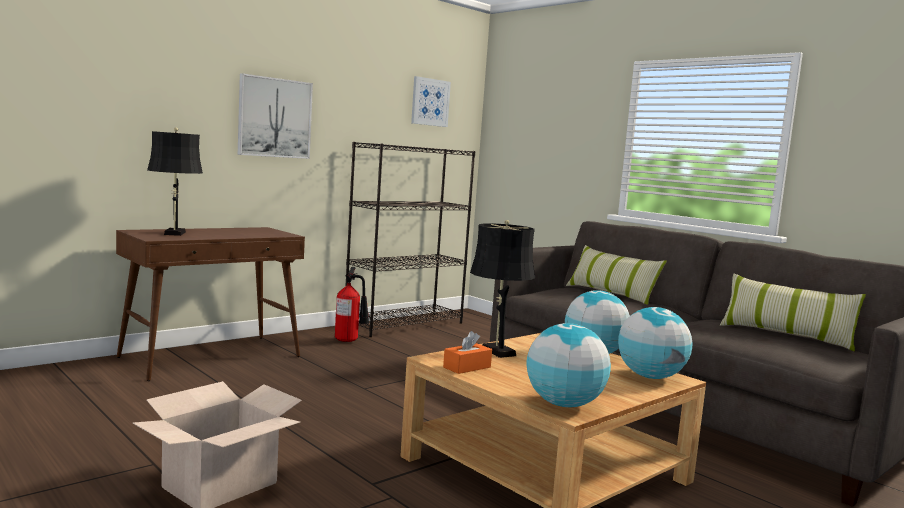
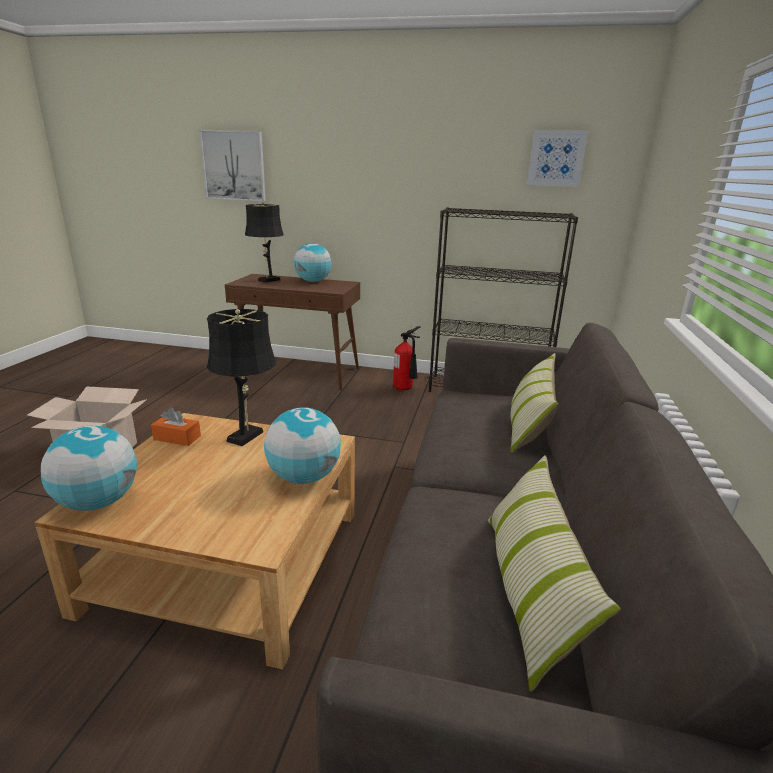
camera: 55 degrees right, 15 degrees up
(274, 117) = (370, 187): picture -> picture (234, 166)
(650, 377) = (250, 527): globe -> globe (313, 281)

